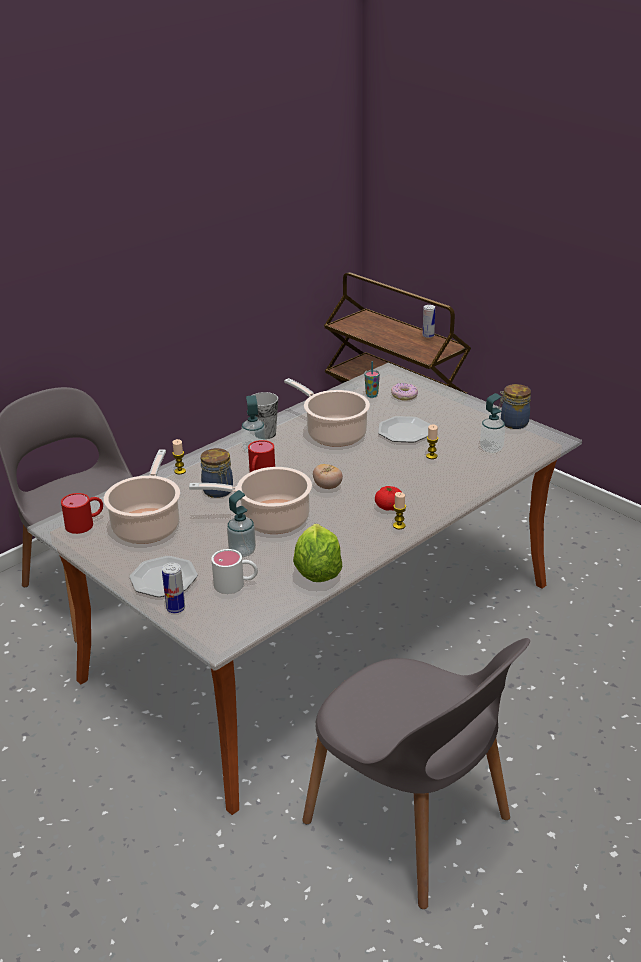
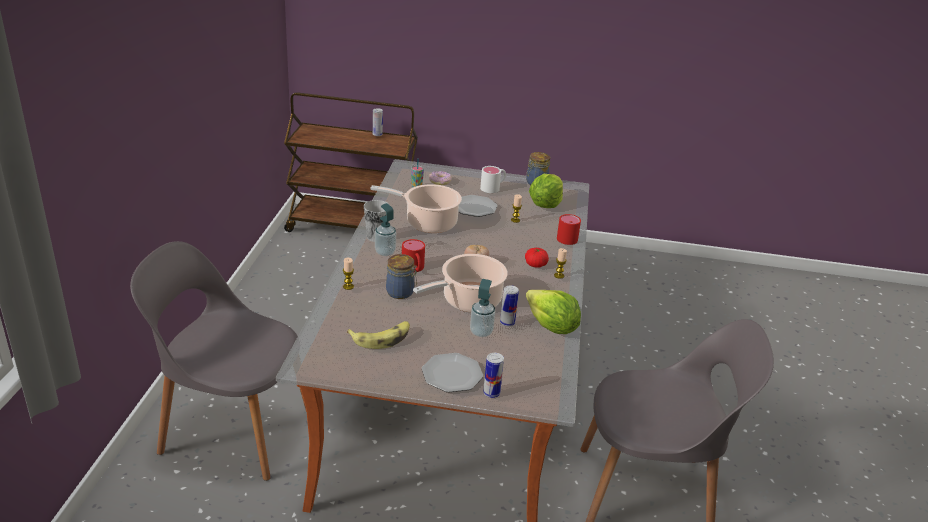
camera: 40 degrees left, 0 degrees up
(85, 523) = (327, 355): red mug -> red mug (568, 237)
(147, 525) = (381, 338): cooking pot -> banana
(236, 584) = (509, 357): white mug -> white mug (493, 187)
(279, 552) = (507, 323): none -> can
(491, 448) = (545, 204): soap dispenser -> lettuce

